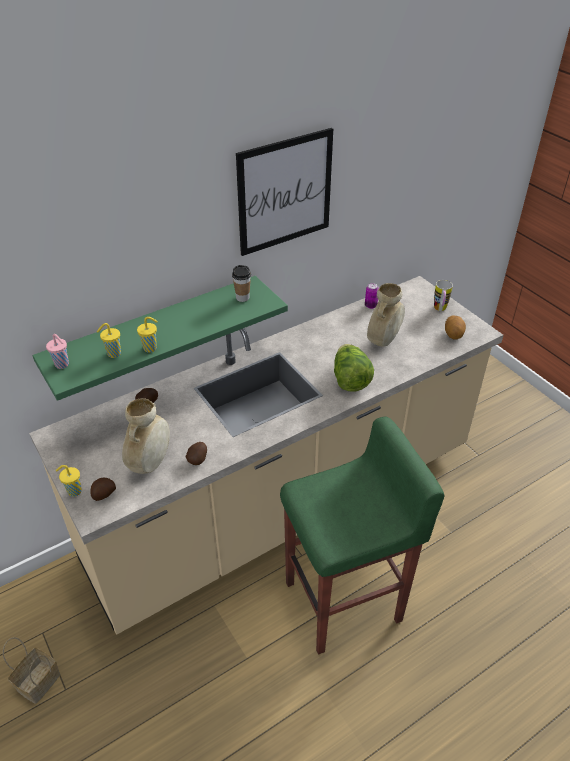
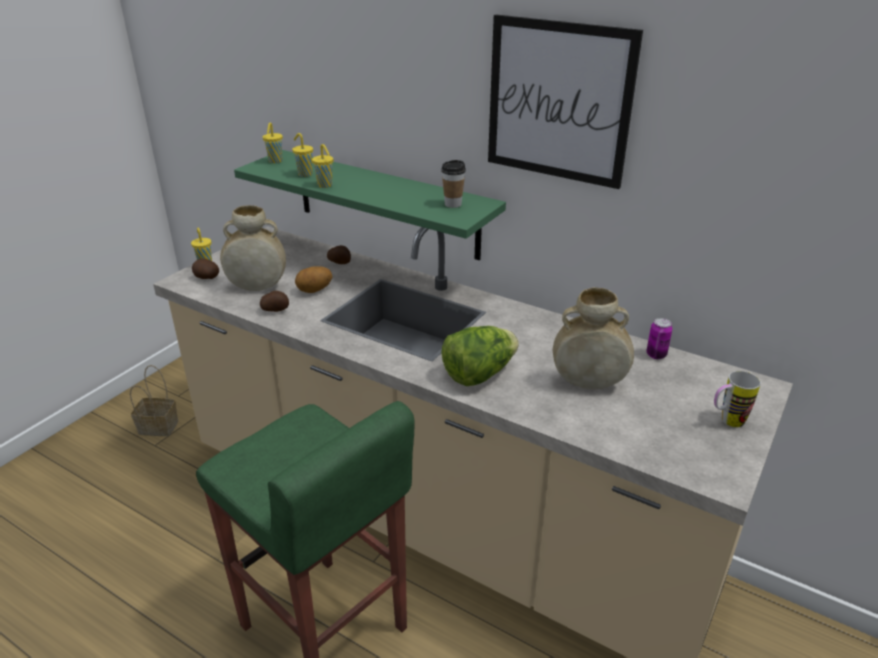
camera: 65 degrees right, 10 degrees down
(62, 365) = (275, 161): pink cup -> yellow cup
(453, 335) = (677, 449): potato -> potato (315, 290)

